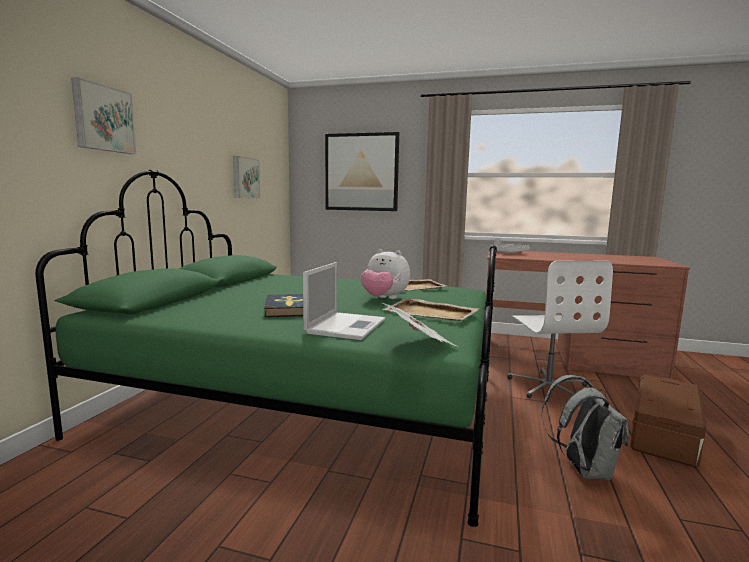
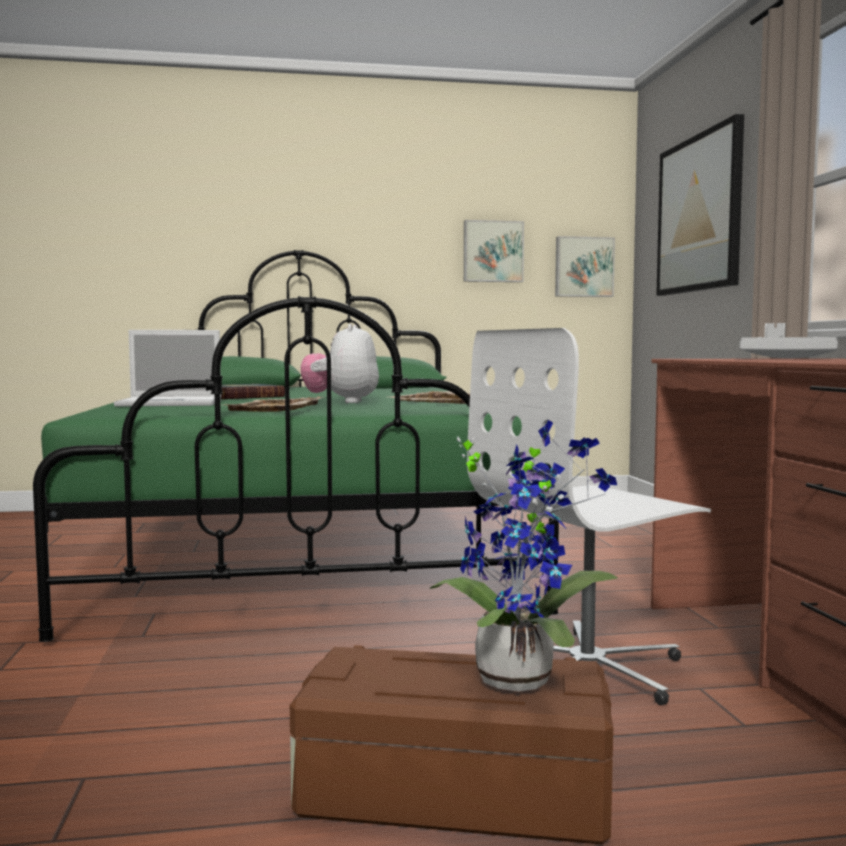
camera: 65 degrees right, 5 degrees down
(103, 118) = (242, 202): picture -> picture (583, 267)
(419, 344) = (106, 411): newspaper -> none
(582, 469) = (221, 702): grey backpack -> none
(667, 386) = (520, 676): none -> potted plant

